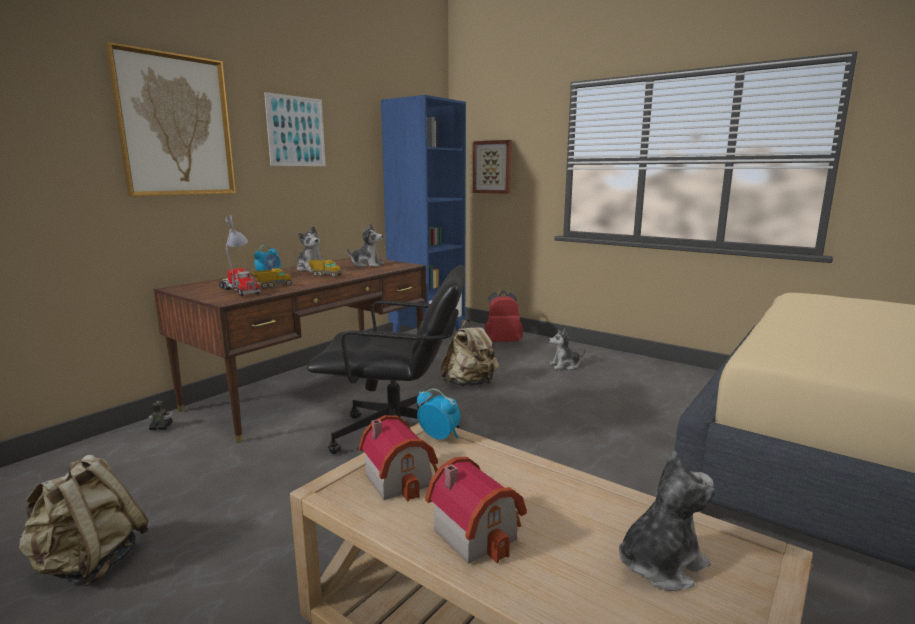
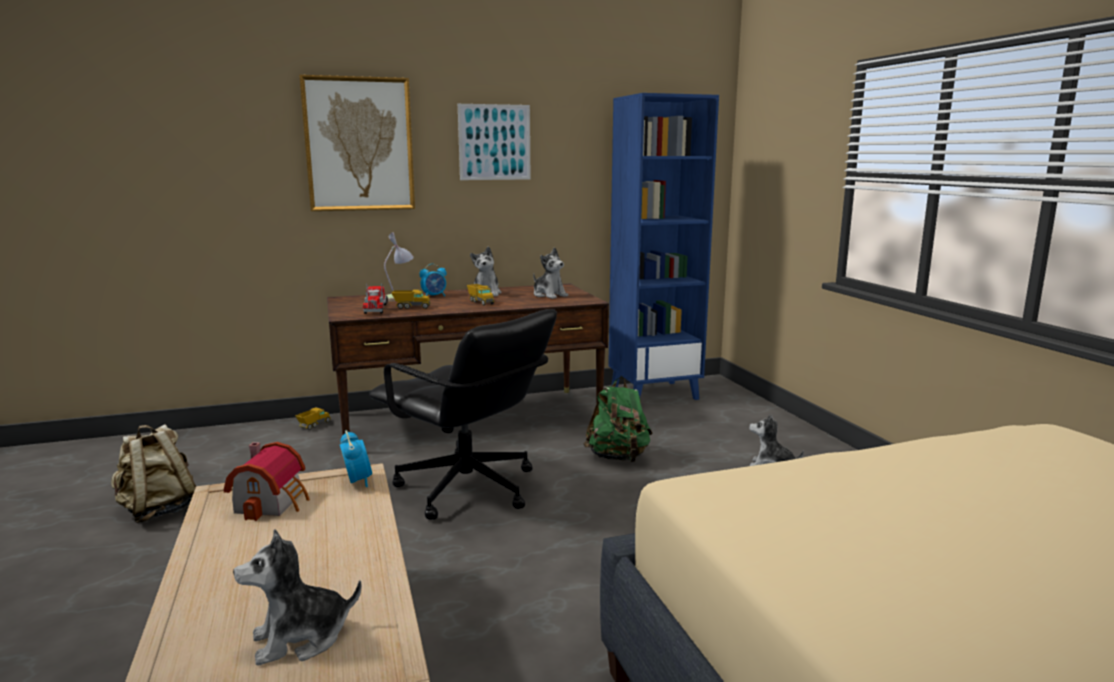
camera: 35 degrees right, 0 degrees up
(161, 427) = (314, 425): toy robot -> toy truck
(470, 384) = (618, 458): beige backpack -> green backpack
(477, 531) = (238, 558): toy house -> none
(492, 167) = (771, 179): picture -> none
(502, 342) = (735, 419): red backpack -> none
(660, 564) = (300, 638): plush toy -> plush toy turned 150 degrees clockwise

